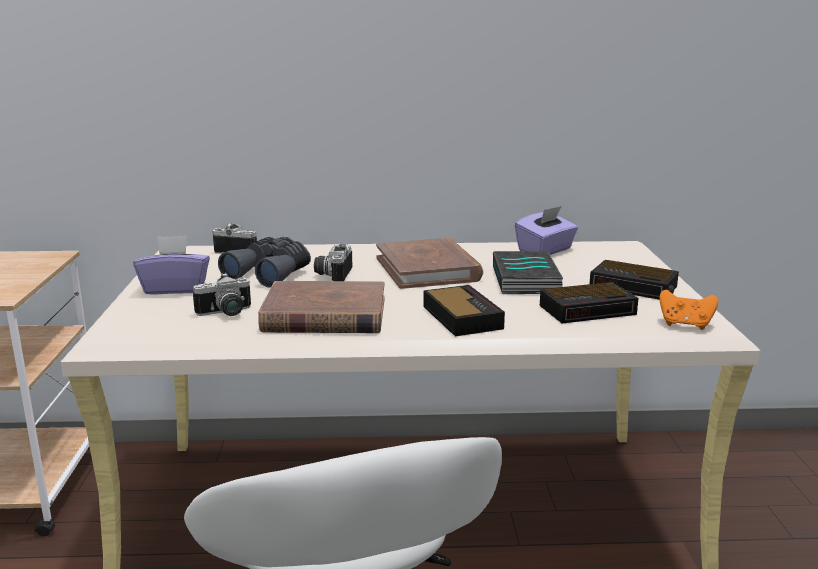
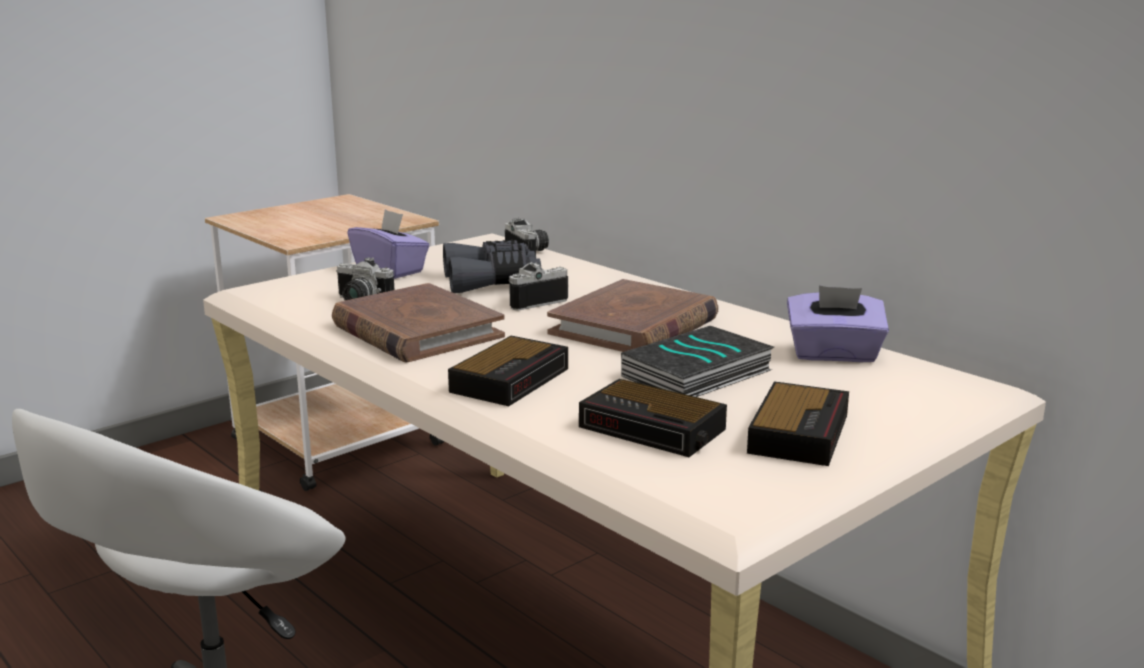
camera: 50 degrees right, 0 degrees up
(635, 287) = (799, 432): alarm clock -> alarm clock turned 150 degrees counterclockwise
(685, 325) = (705, 493): orange game controller -> none

